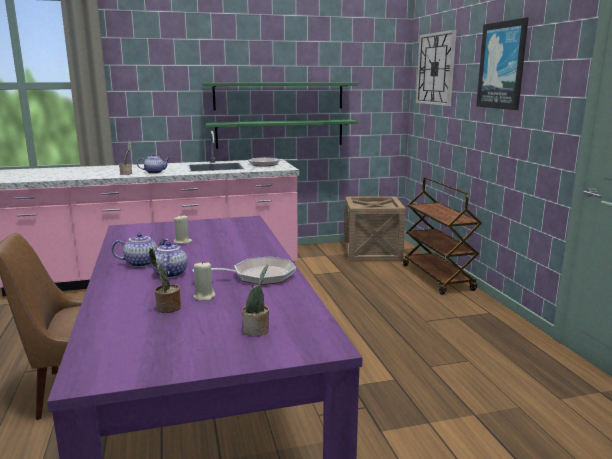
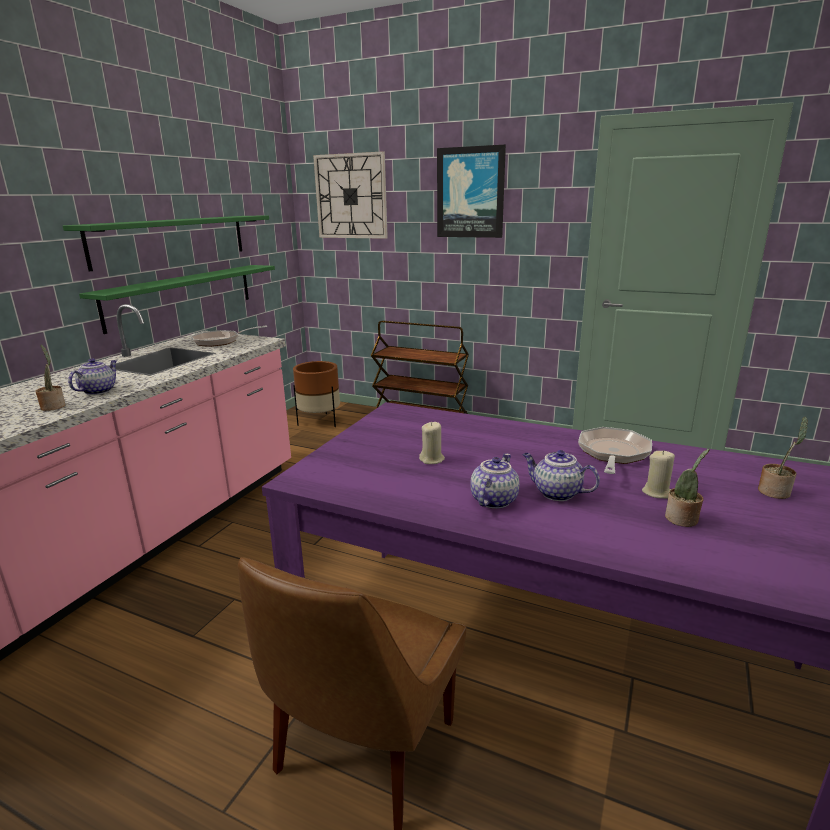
camera: 50 degrees left, 5 degrees up
(372, 252) = (320, 422): crate -> brown planter

